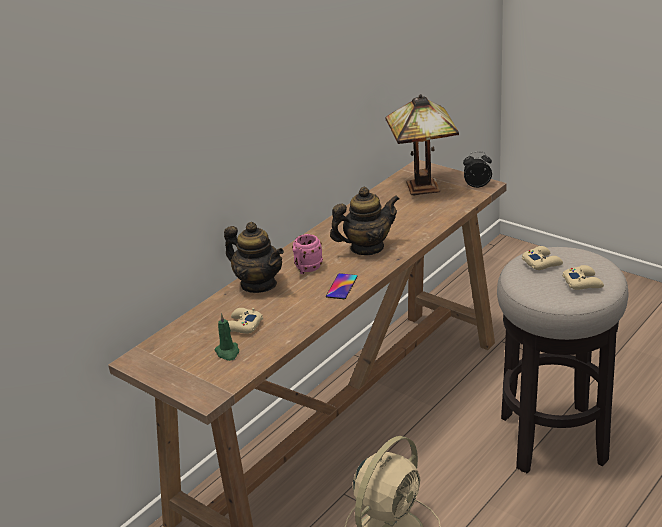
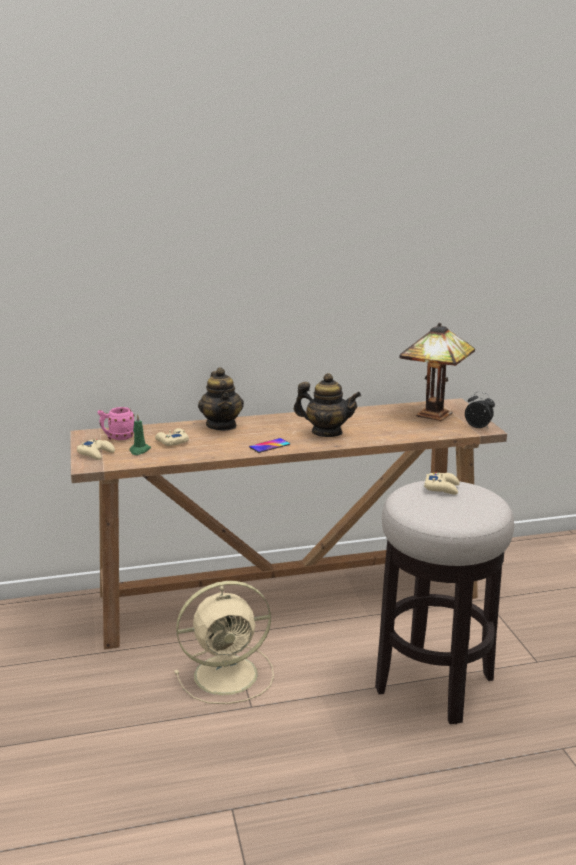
camera: 35 degrees right, 10 degrees down
(306, 269) = (265, 429): pink mug -> pink mug (117, 438)
(583, 282) = (452, 511): beige game controller -> beige game controller (96, 453)

